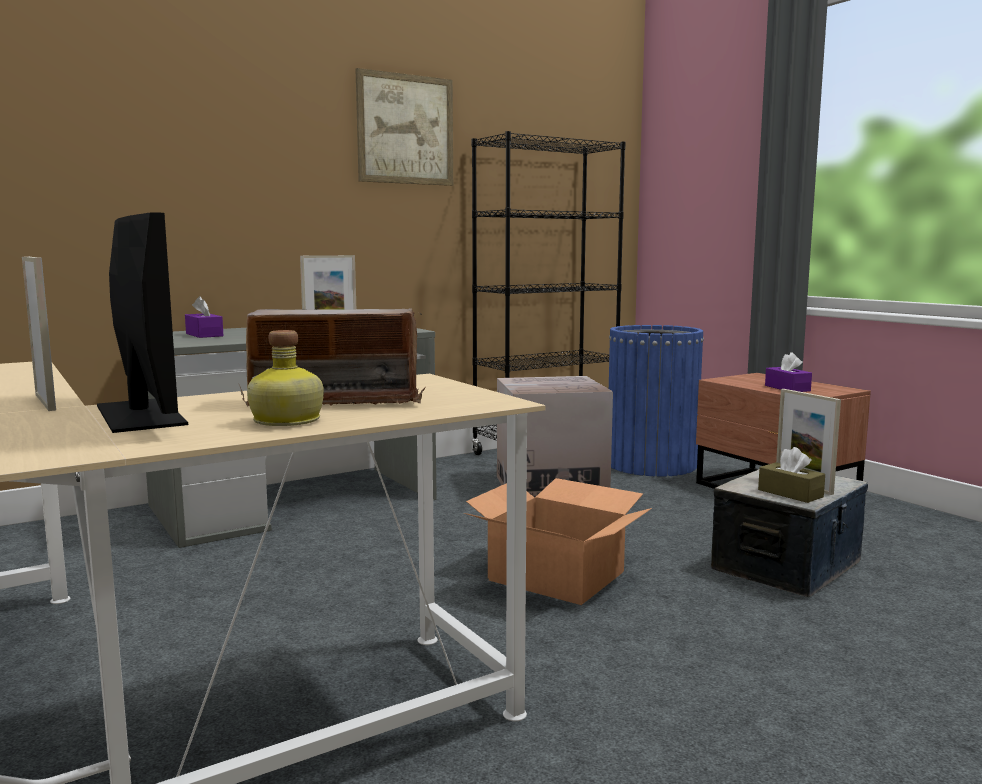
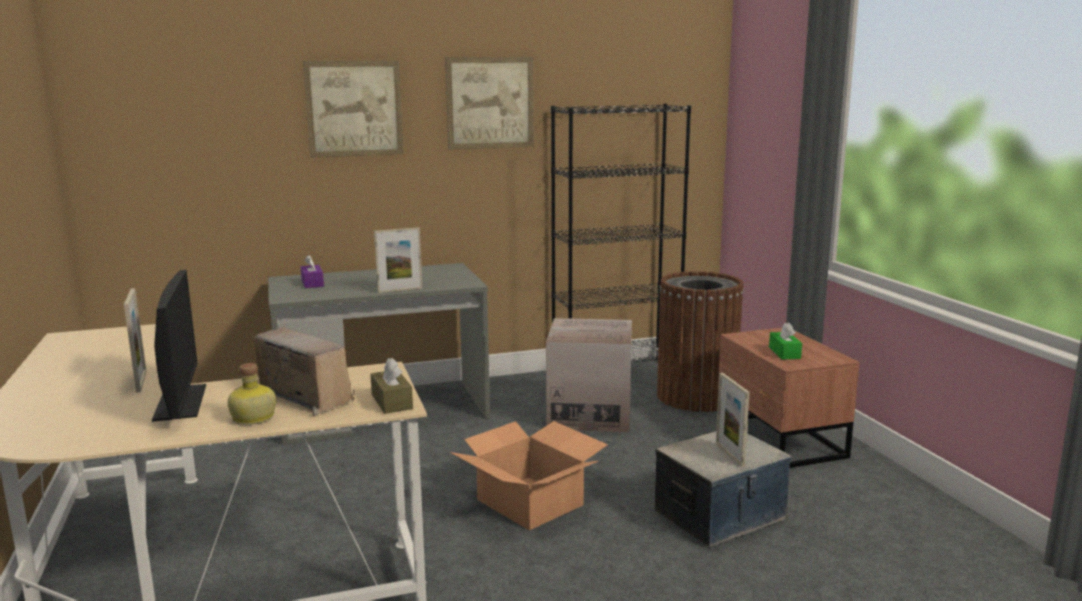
camera: 15 degrees right, 5 degrees up
(247, 120) = (354, 108): none -> picture
(336, 401) = (303, 396): radio -> radio turned 150 degrees counterclockwise
(651, 464) = (696, 396): blue trash can -> brown trash can
(787, 388) = (784, 353): purple tissue box -> green tissue box
(790, 493) = (710, 461): brown tissue box -> brown tissue box (392, 402)

